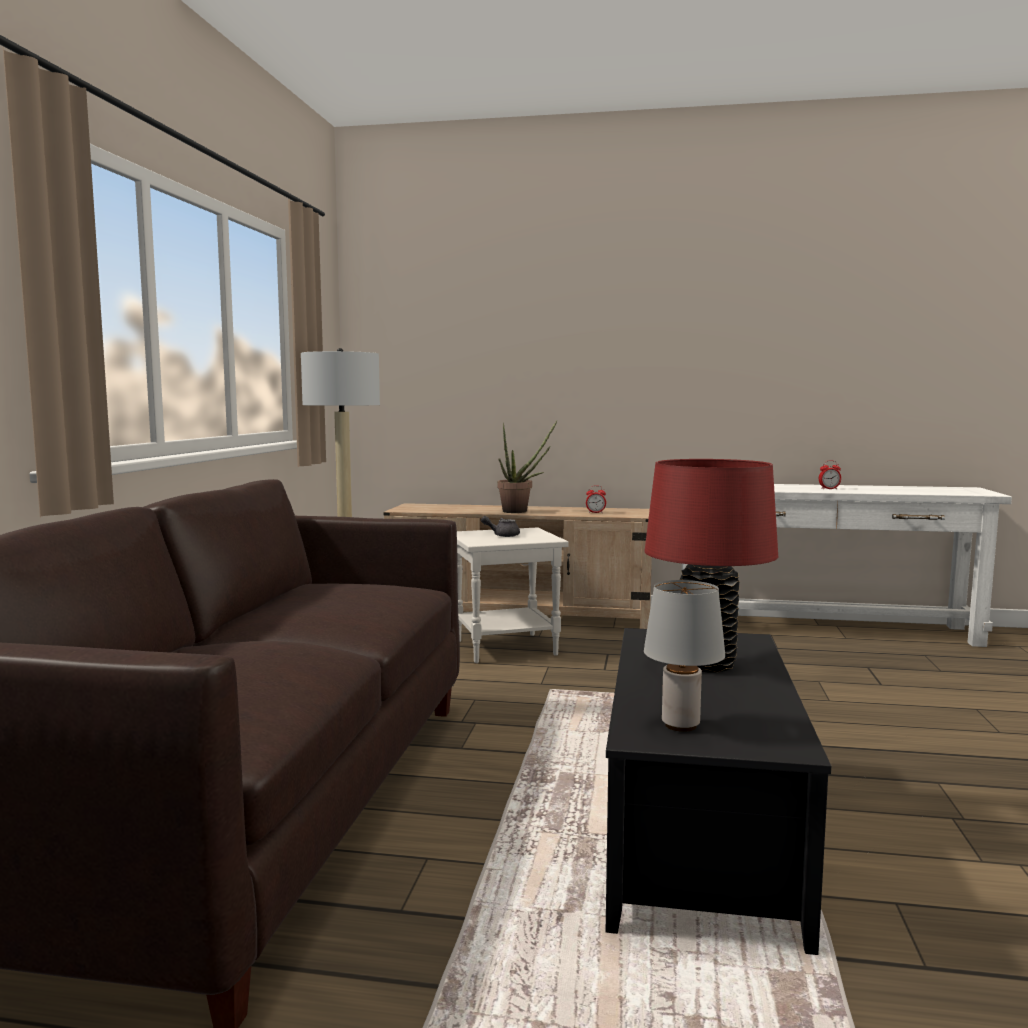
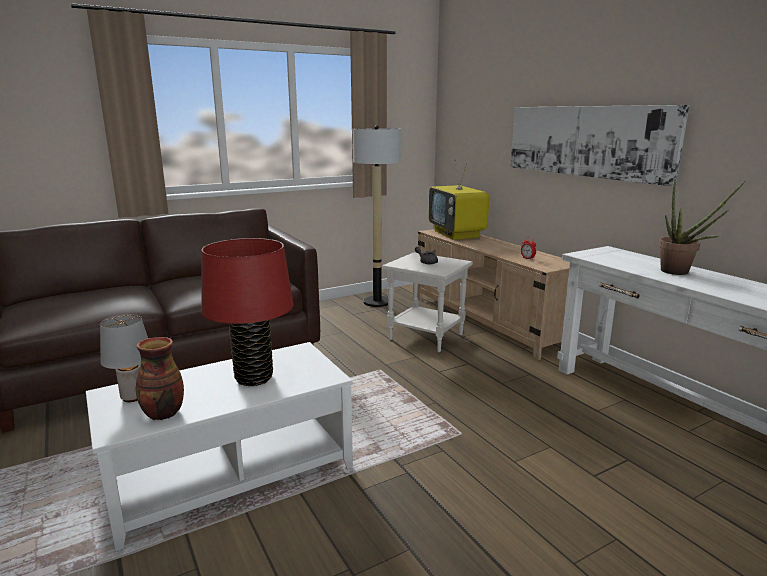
camera: 50 degrees right, 10 degrees up
(443, 507) = (457, 234): none -> television
(520, 511) = (486, 246): potted plant -> potted plant (681, 272)
(628, 368) = (586, 141): none -> picture
(696, 834) = (230, 473): black coffee table -> white coffee table
(760, 717) = (162, 414): none -> vase
(829, 489) = (707, 282): alarm clock -> none

